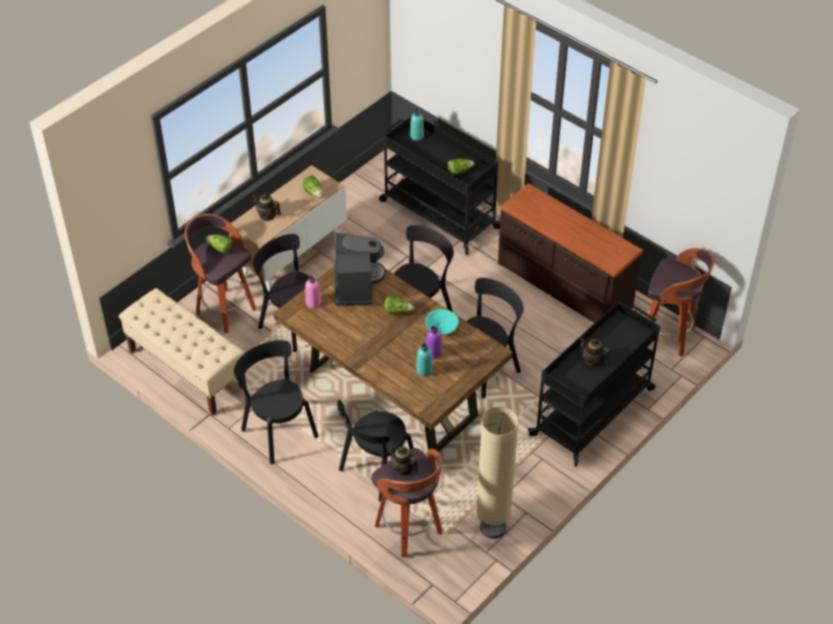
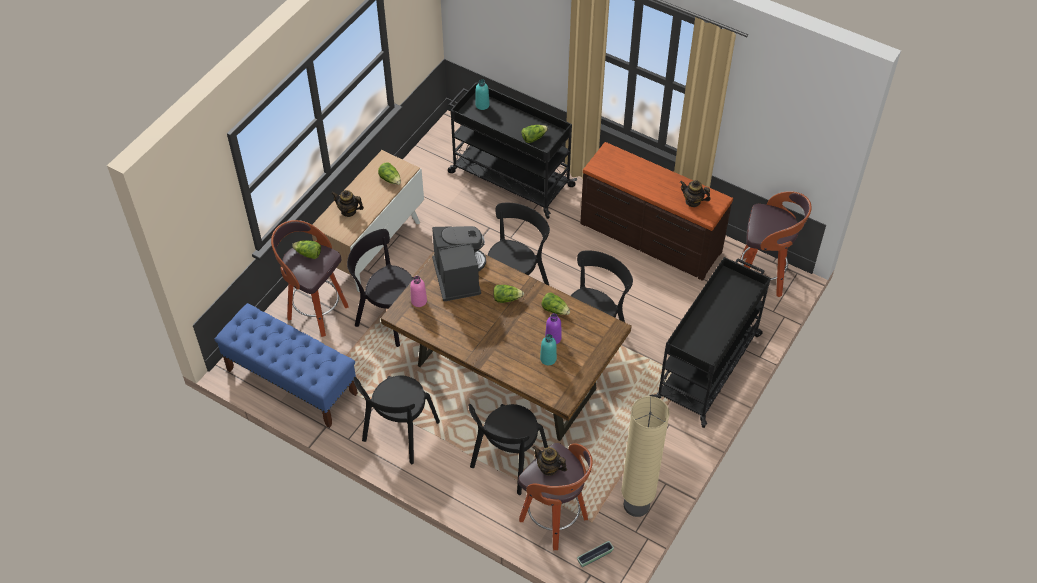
camera: 10 degrees left, 5 degrees up
(187, 369) = (291, 382): beige bench -> blue bench
(277, 430) = (399, 434): black chair -> black chair turned 105 degrees counterclockwise
(440, 569) = (595, 557): none -> planter
(441, 327) = (555, 309): turquoise bowl -> lettuce
(592, 361) = (711, 323): teapot -> teapot (693, 201)

